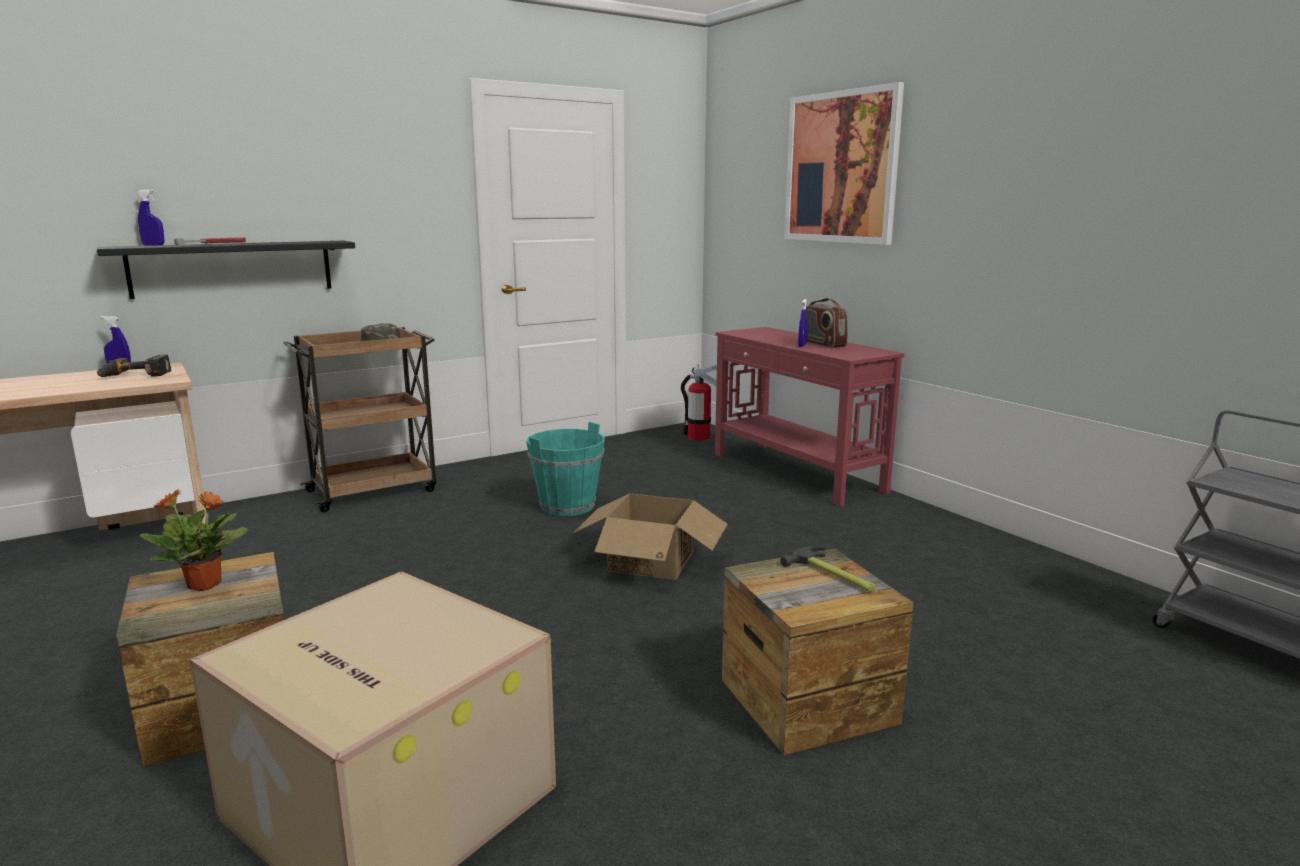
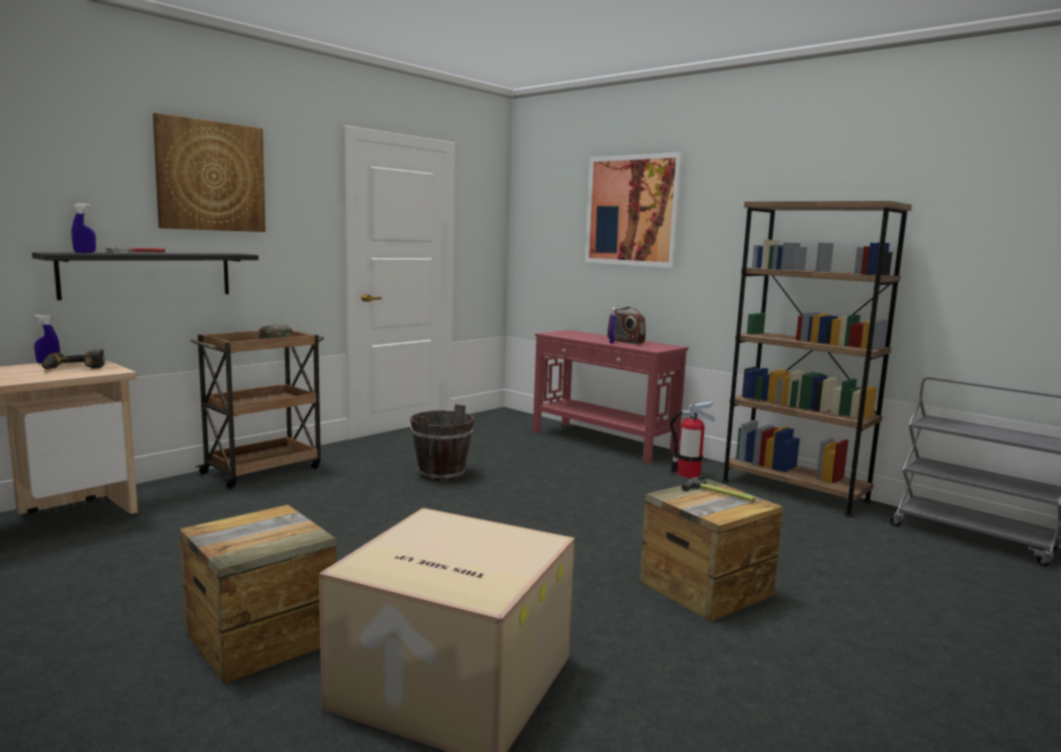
camera: 15 degrees left, 5 degrees down
(206, 585) = (256, 530): potted plant -> none
(301, 150) = (211, 176): none -> picture
(567, 506) = (441, 473): turquoise bucket -> brown bucket
(651, 561) = (535, 508): cardboard box -> none
(698, 437) = (511, 419): fire extinguisher -> fire extinguisher (688, 474)
(1026, 560) = (794, 491): none -> brown bookcase

